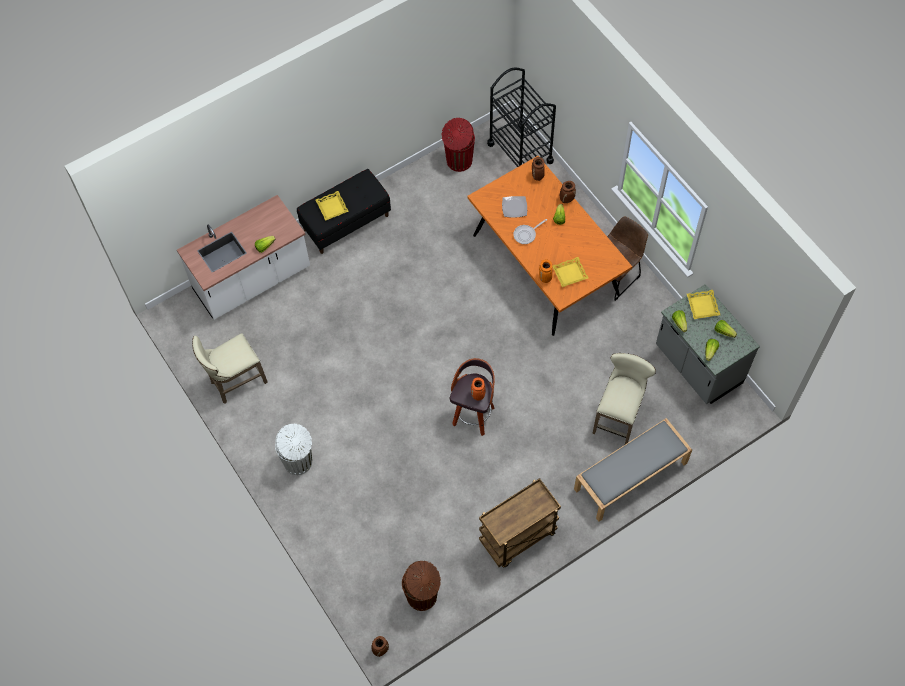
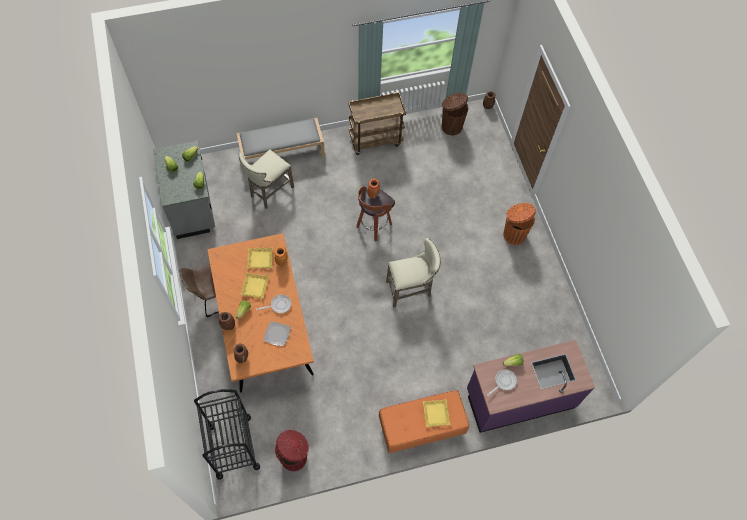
camera: 165 degrees left, 0 degrees up
(235, 382) = (551, 310): beige stool -> beige stool (411, 290)
(252, 280) = (519, 398): white counter -> purple counter
(270, 226) = (503, 381): none -> frying pan
(299, 462) = (513, 234): white trash can -> orange trash can
(346, 222) = (421, 428): black bench -> orange bench
(702, 306) = (175, 190): yellow tray -> yellow tray (255, 286)

